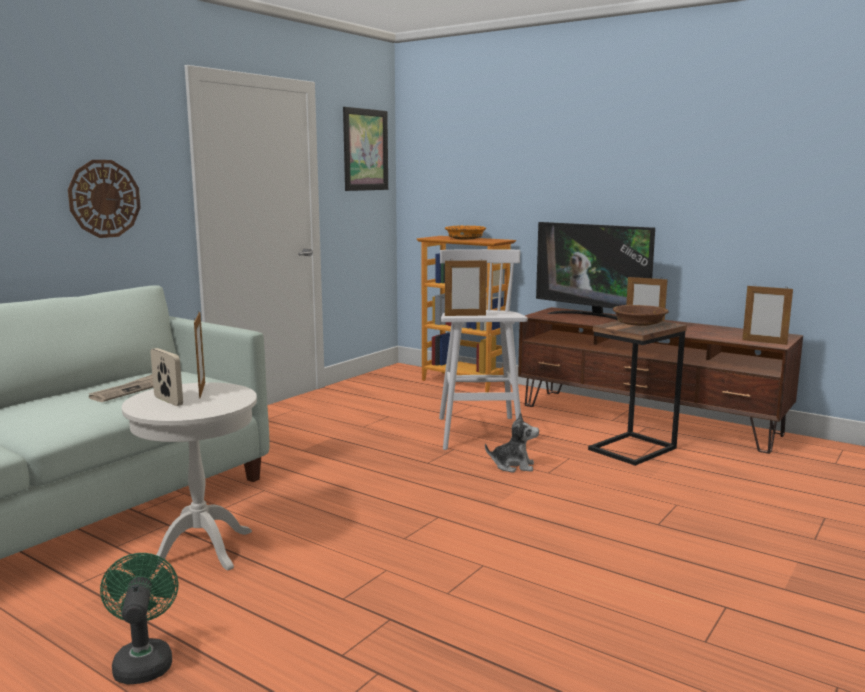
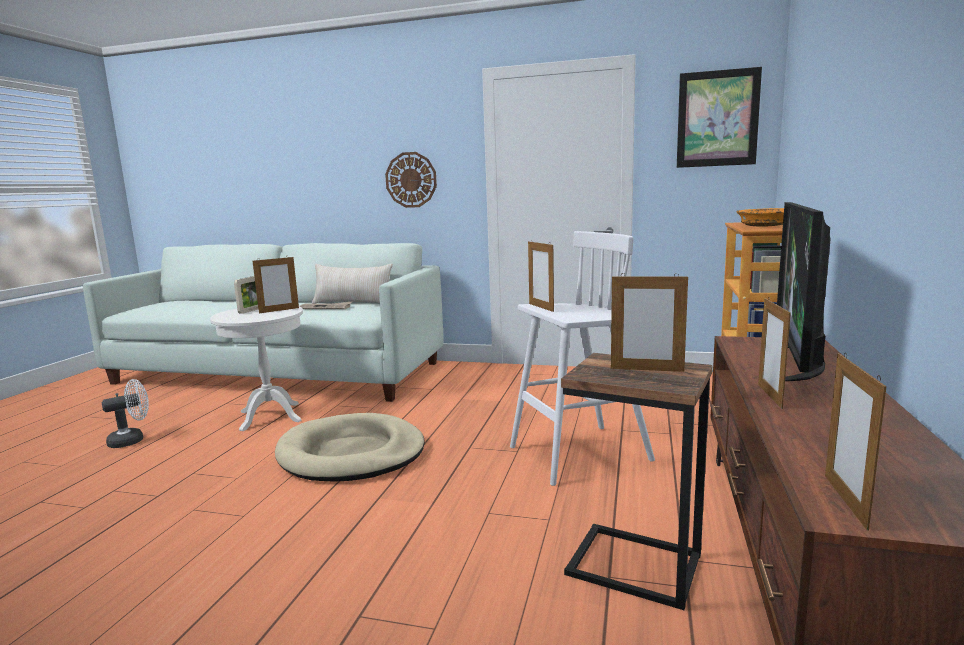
camera: 70 degrees right, 0 degrees up
(117, 381) = (352, 303): none -> beige pillow
(143, 661) = (132, 440): green fan -> white fan
(386, 509) = (351, 453): none -> beige dog bed
(513, 466) = (493, 489): plush toy -> none
(639, 324) = (647, 370): brown bowl -> picture frame

